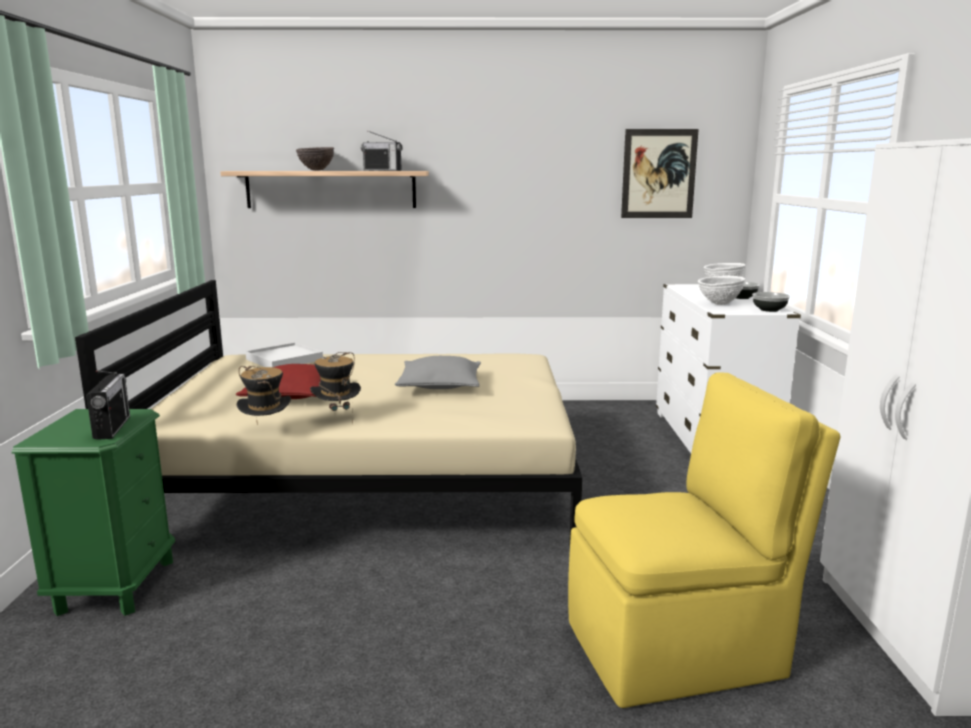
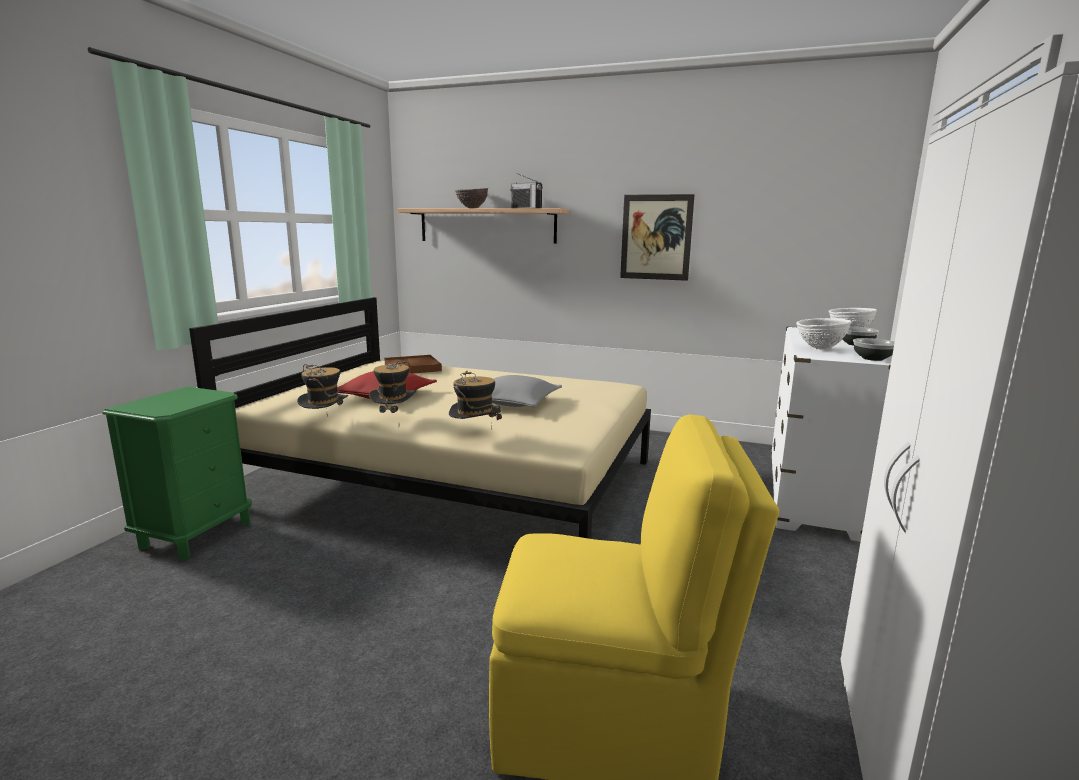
camera: 20 degrees right, 0 degrees up
(112, 427) = (185, 403): radio -> none
(284, 359) = (412, 368): white tray -> brown tray
(444, 423) = (475, 437): none -> hat
(659, 174) = (797, 213): picture -> picture (656, 237)

